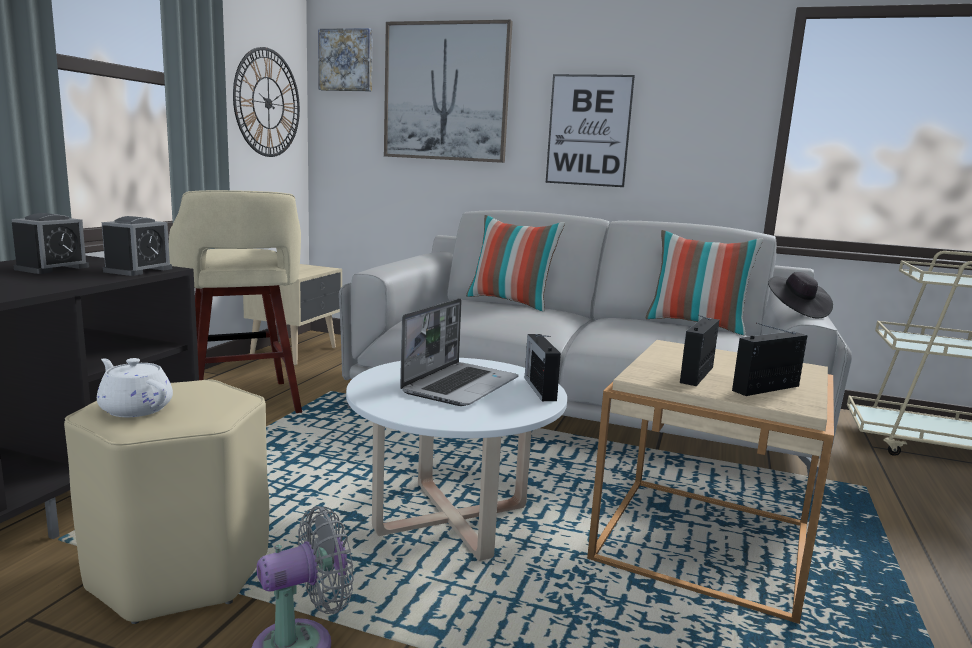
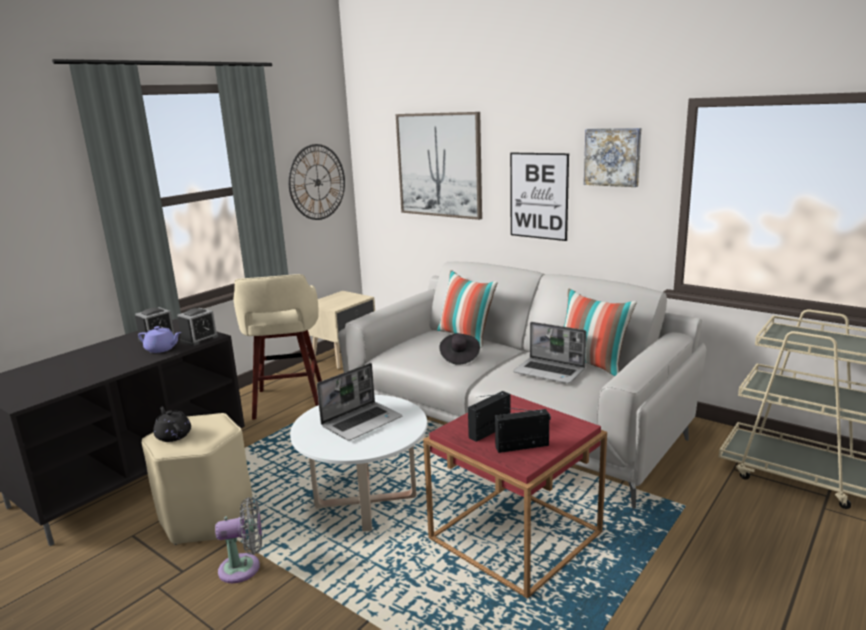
camera: 20 degrees right, 5 degrees up
(73, 278) = (162, 349): none -> purple teapot
(135, 409) = (173, 435): white teapot -> black teapot
(346, 60) = (374, 141): picture -> picture (612, 157)
(539, 388) = (409, 427): radio -> none
(663, 330) = (550, 372): none -> laptop
(703, 542) = (515, 536): beige side table -> red side table
(796, 311) = (623, 372): black hat -> black hat (459, 357)

